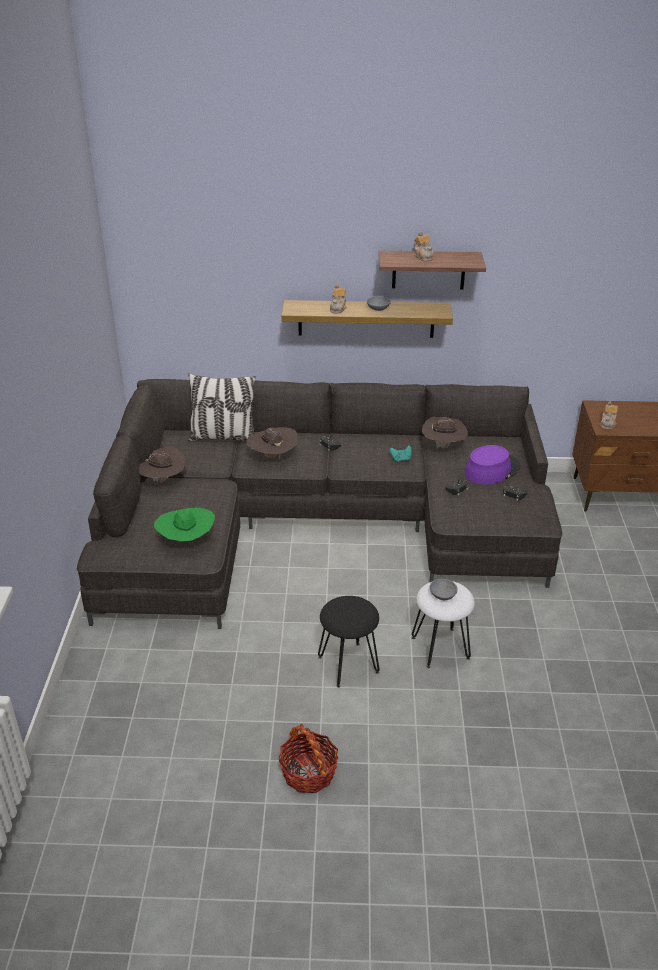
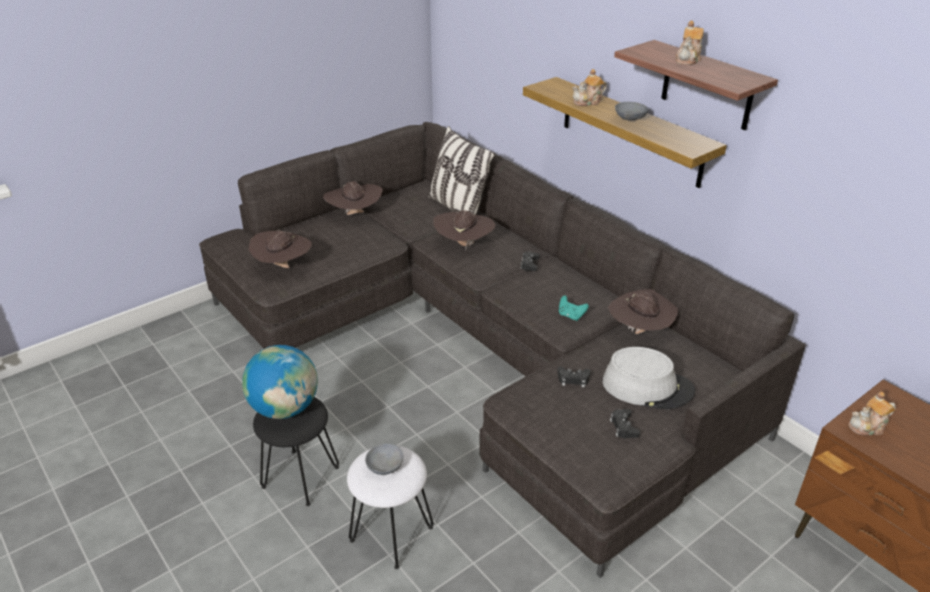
camera: 50 degrees right, 0 degrees up
(186, 541) = (283, 267): green hat -> brown hat
(308, 772) = (127, 532): basket -> none
(342, 611) = (285, 408): none -> globe
(491, 470) = (647, 387): purple hat -> grey hat

